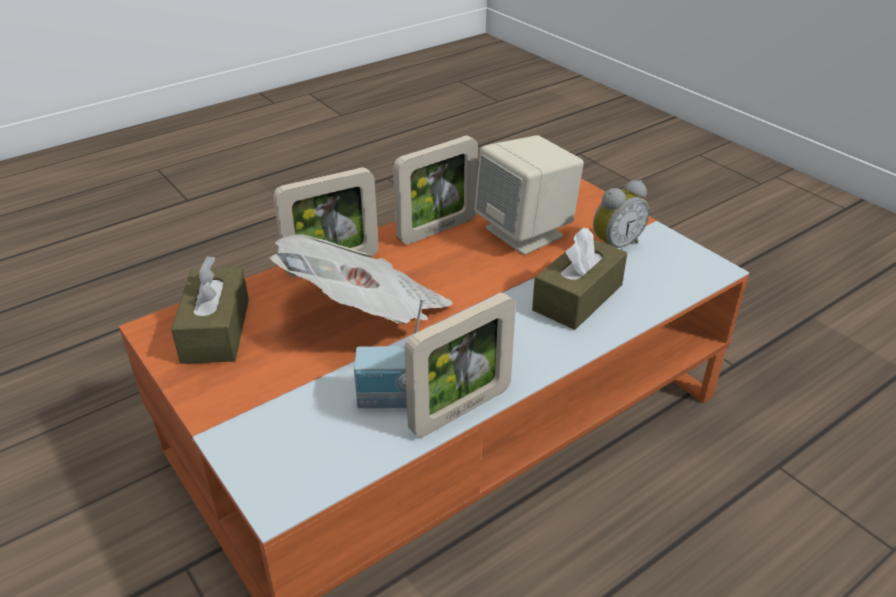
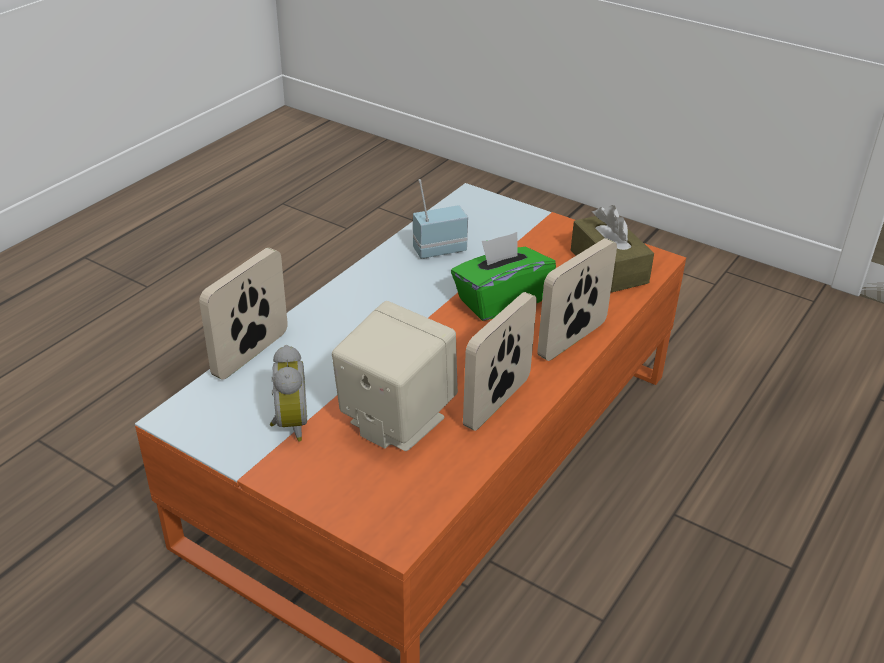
camera: 160 degrees right, 0 degrees up
(368, 315) = (500, 300): newspaper -> green tissue box
(460, 410) = (387, 253): picture frame -> picture frame (251, 354)
(577, 297) = (319, 354): brown tissue box -> none
(614, 245) = (288, 424): alarm clock -> alarm clock turned 135 degrees clockwise

